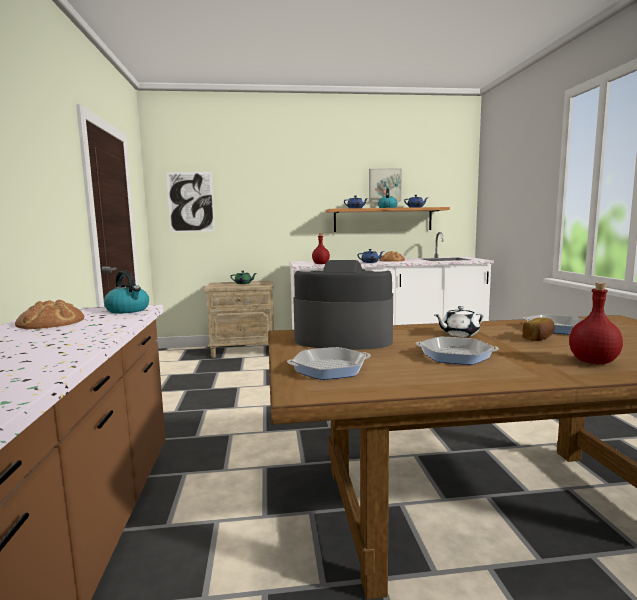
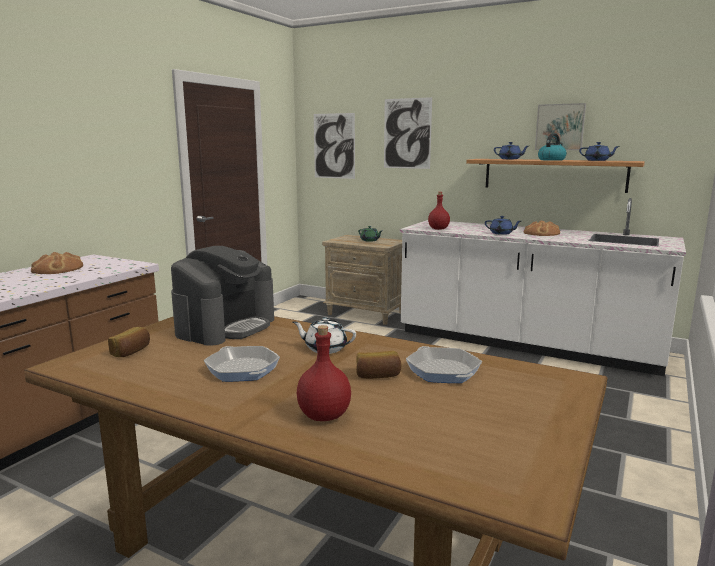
camera: 35 degrees right, 5 degrees up
(128, 310) = (121, 266): kettle -> none
(264, 190) = (407, 133): none -> picture
(329, 369) = (131, 351): frying pan -> bread
(343, 338) = (226, 326): coffee machine -> coffee machine turned 75 degrees clockwise

